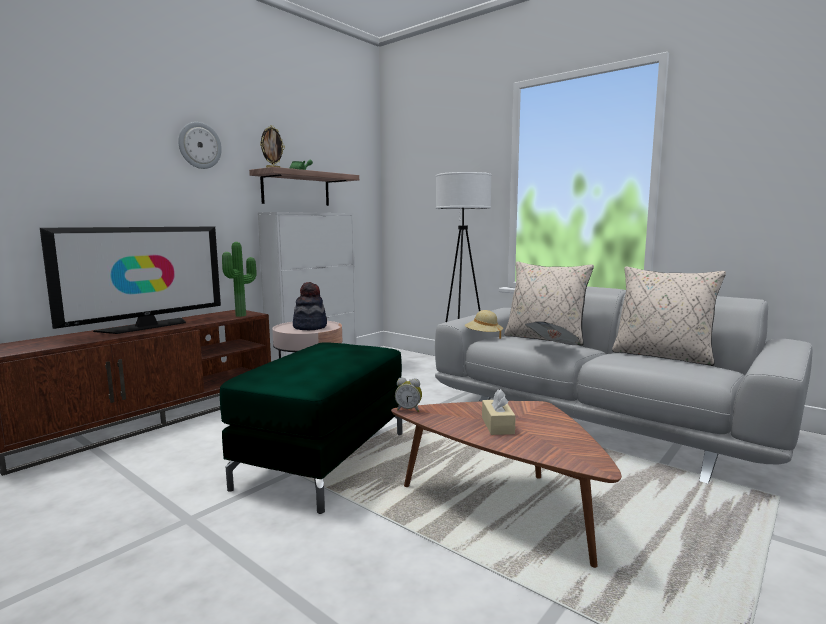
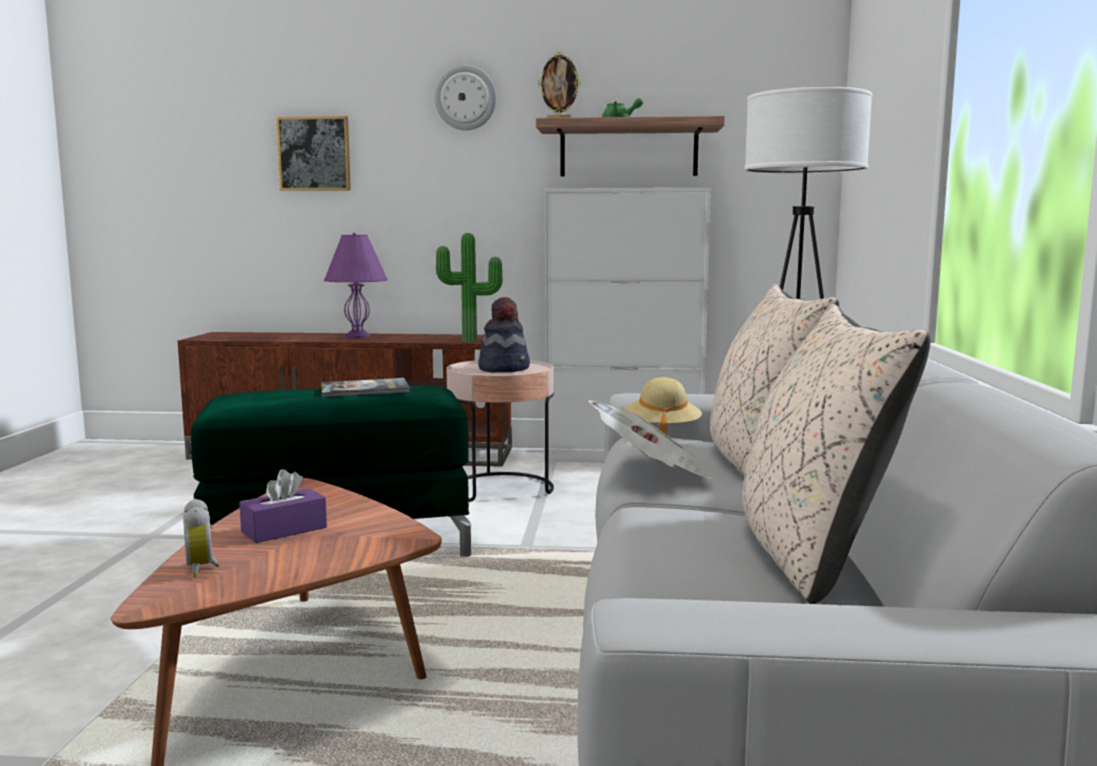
camera: 55 degrees right, 0 degrees up
(75, 177) = (314, 154): none -> picture
(146, 326) = (358, 336): television -> purple table lamp
(319, 351) = (364, 389): none -> book
(408, 409) = (304, 483): alarm clock -> alarm clock (203, 568)
(497, 425) = (284, 530): beige tissue box -> purple tissue box

